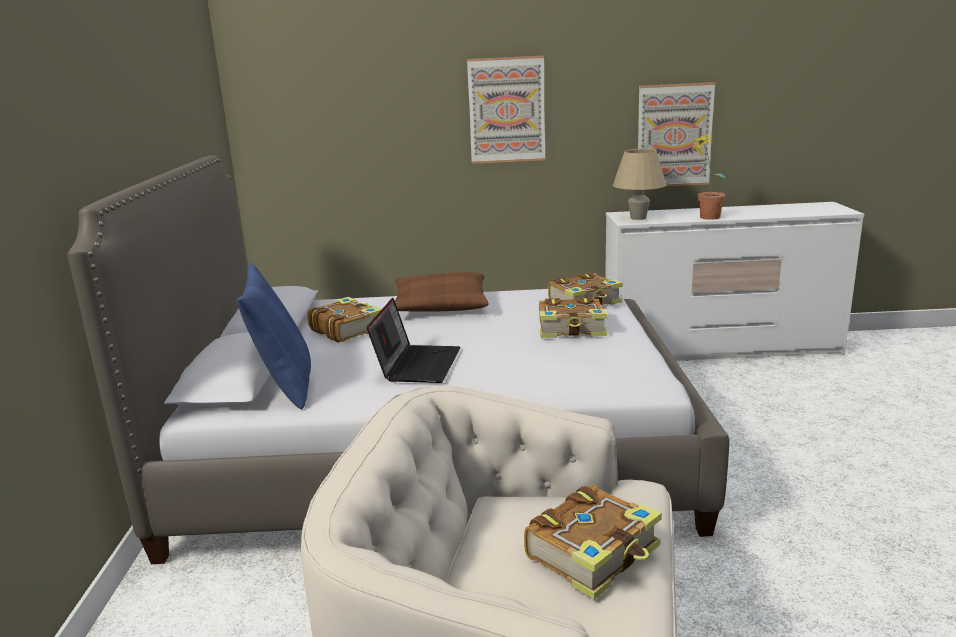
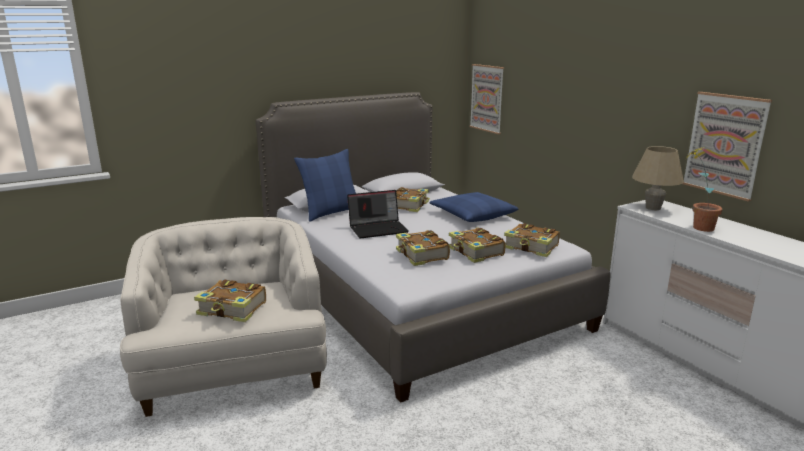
camera: 60 degrees right, 0 degrees up
(440, 305) = (472, 215): brown pillow -> blue pillow
(506, 110) = (600, 94): picture -> picture (487, 98)
(559, 356) = (421, 255): none -> book

